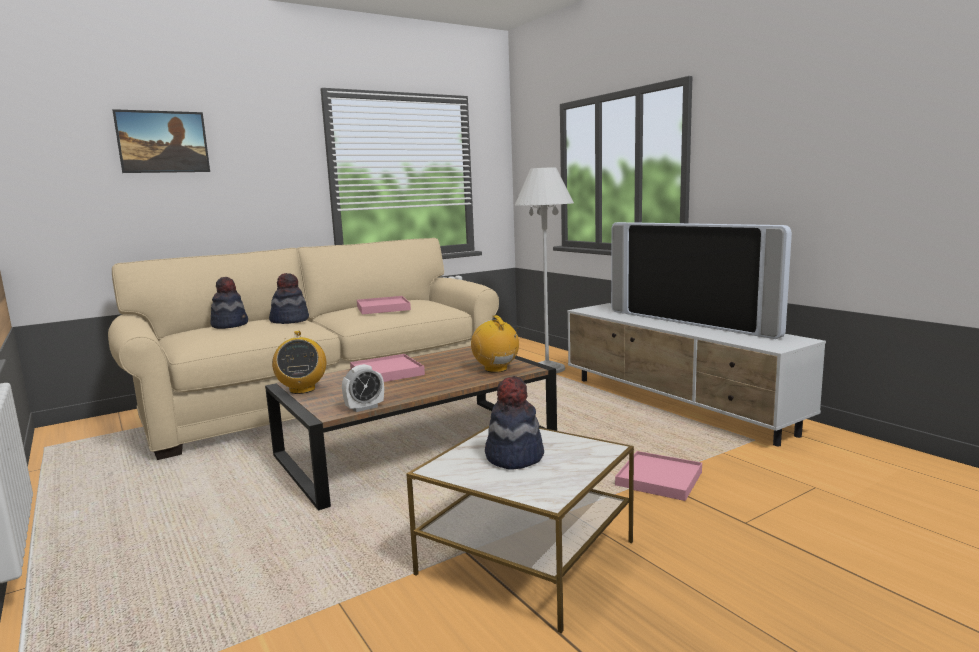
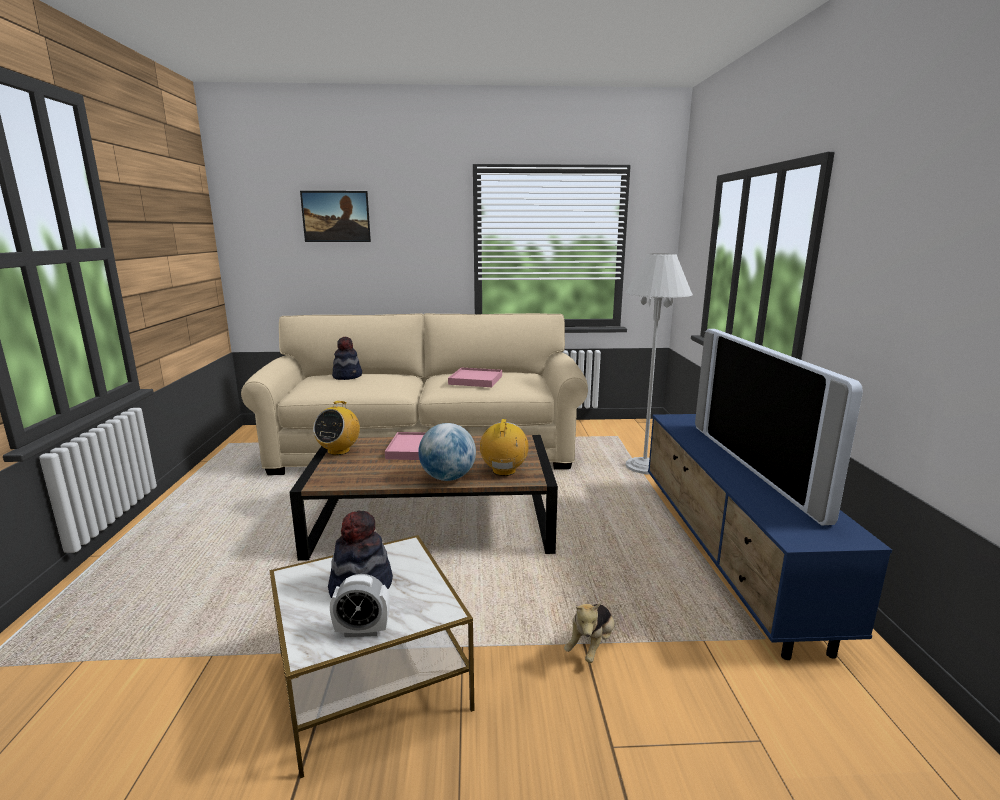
camera: 30 degrees right, 5 degrees up
(290, 320) = (390, 380): hat -> none
(364, 408) = (346, 485): alarm clock -> alarm clock (362, 631)
(455, 383) = (448, 478): none -> globe
(659, 479) = (591, 645): pink tray -> plush toy
(676, 405) = (727, 555): white tv stand -> blue tv stand

